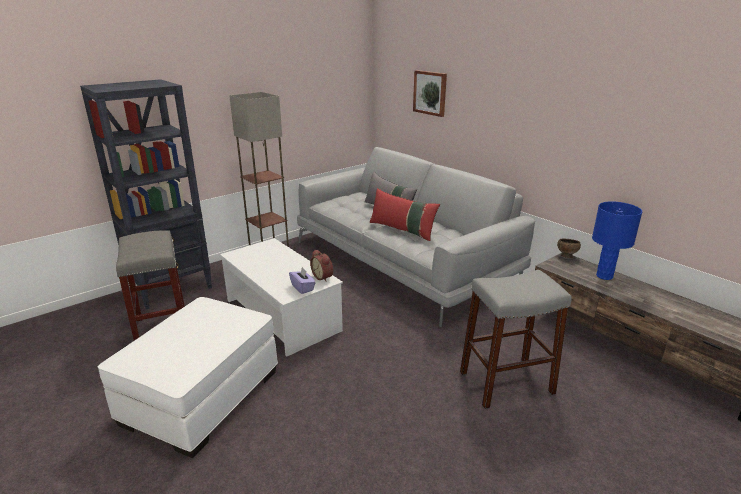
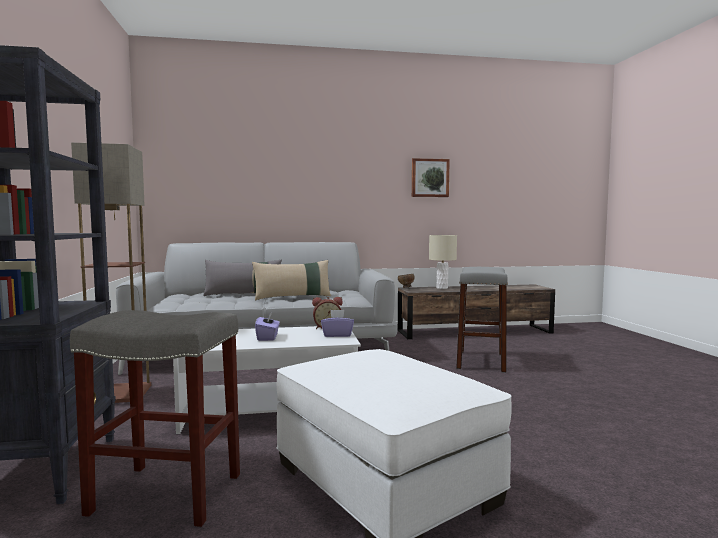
camera: 60 degrees left, 20 degrees down
(274, 267) = (268, 337): none -> purple tissue box
(402, 230) = (293, 297): red pillow -> beige pillow
(430, 93) = (233, 180): picture -> picture (429, 178)
(604, 276) = (442, 288): blue table lamp -> beige table lamp

